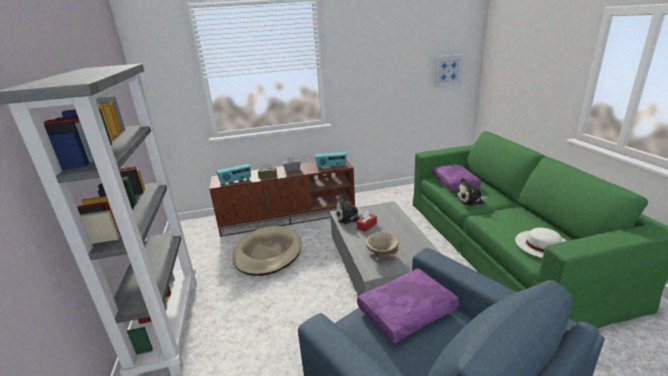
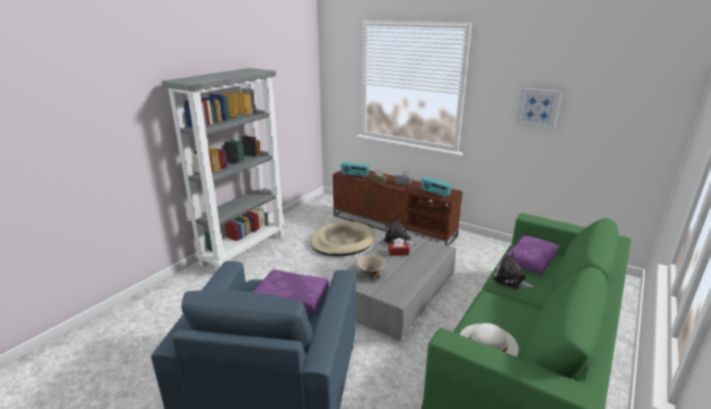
camera: 45 degrees right, 0 degrees up
(448, 70) = (625, 131): picture -> picture (538, 107)

